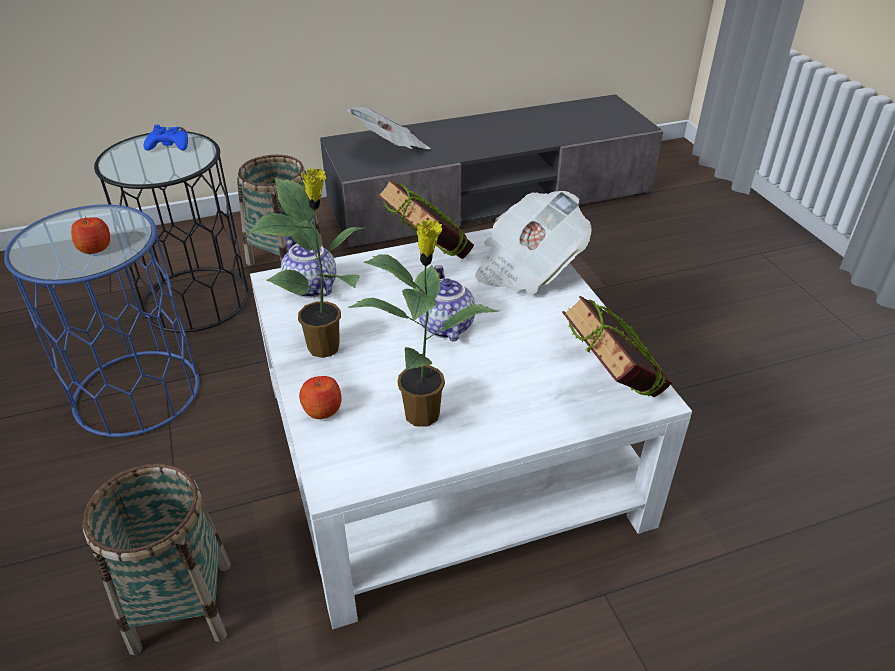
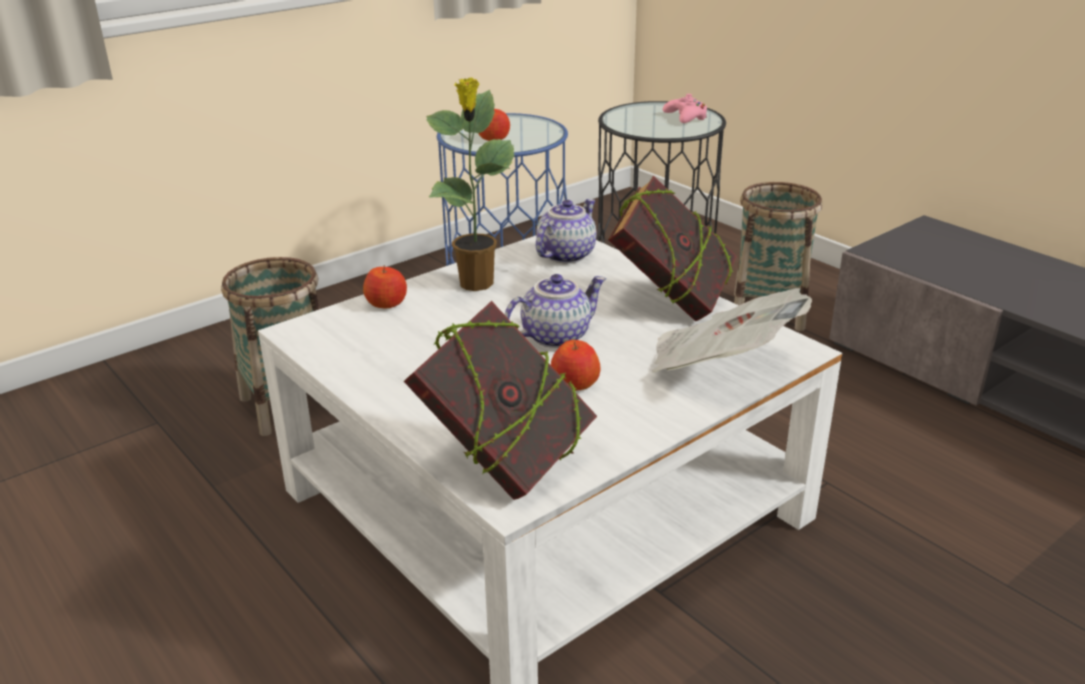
camera: 70 degrees right, 10 degrees down
(169, 146) = (685, 117): blue game controller -> pink game controller
(390, 148) = (963, 258): newspaper -> none
(424, 412) = (407, 353): potted plant -> none
(520, 334) = (575, 384): none -> apple

